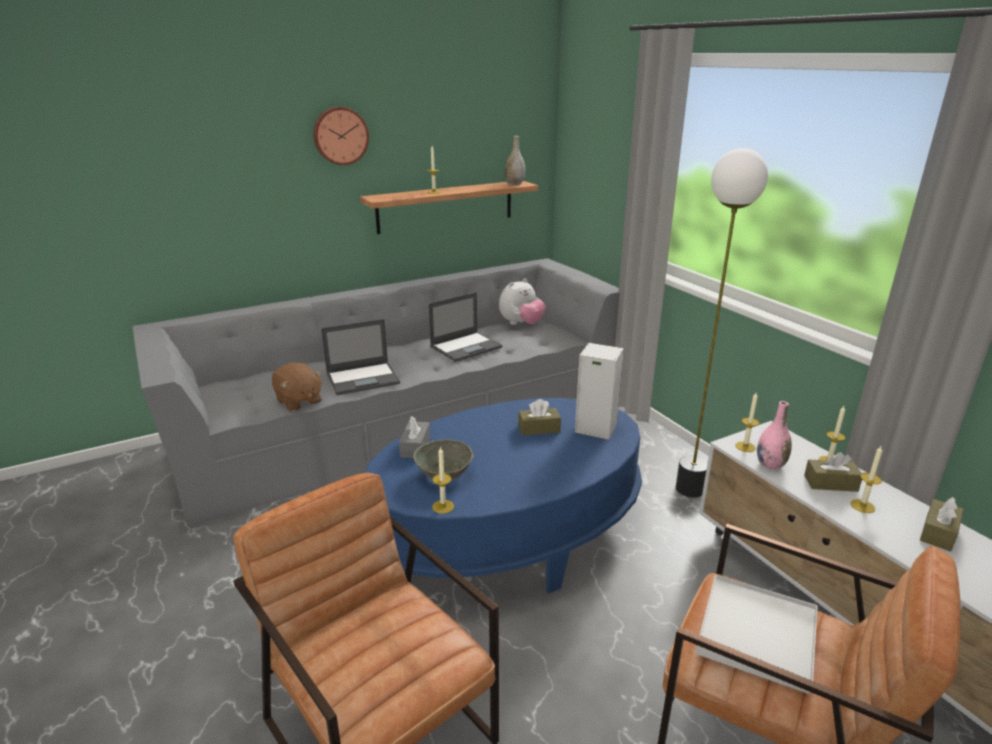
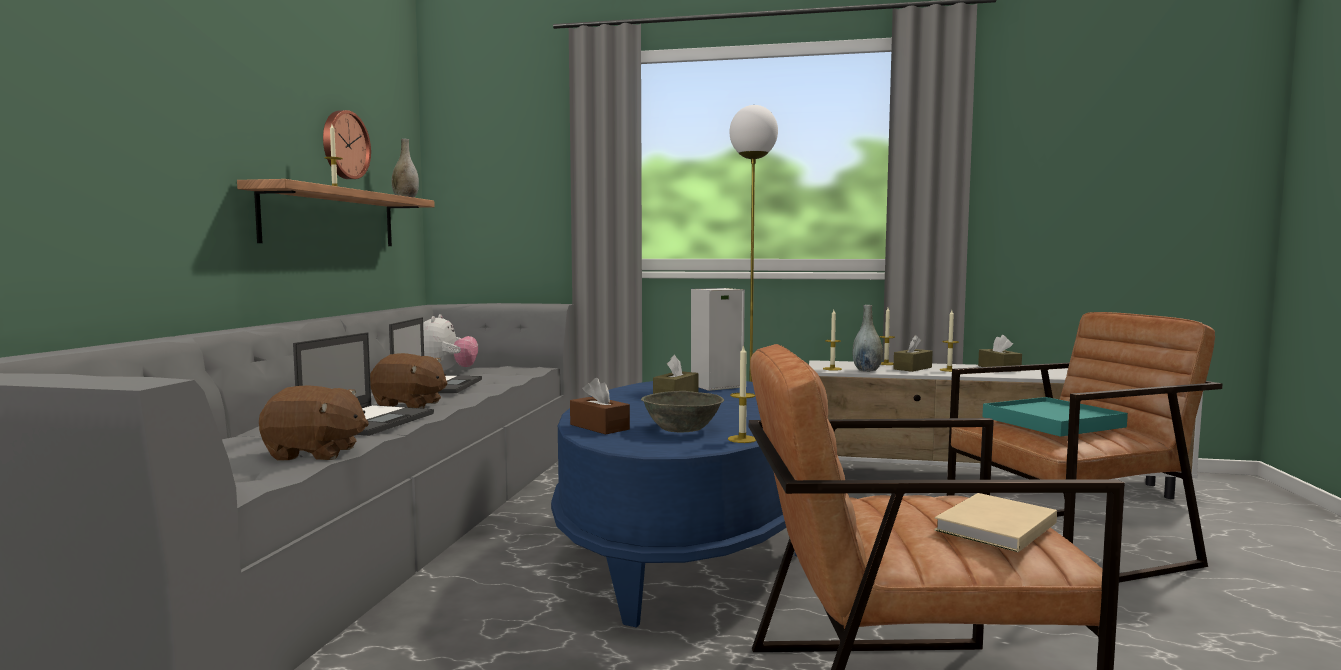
camera: 50 degrees left, 20 degrees down
(340, 136) = (214, 81): wall clock -> wall clock (344, 145)
(371, 679) = (993, 527): none -> beige book
(415, 365) = (409, 405): none -> brown plush toy
(415, 447) = (599, 427): grey tissue box -> brown tissue box
(757, 634) = (1052, 422): white tray -> turquoise tray
(770, 465) = (866, 370): pink vase -> grey vase

